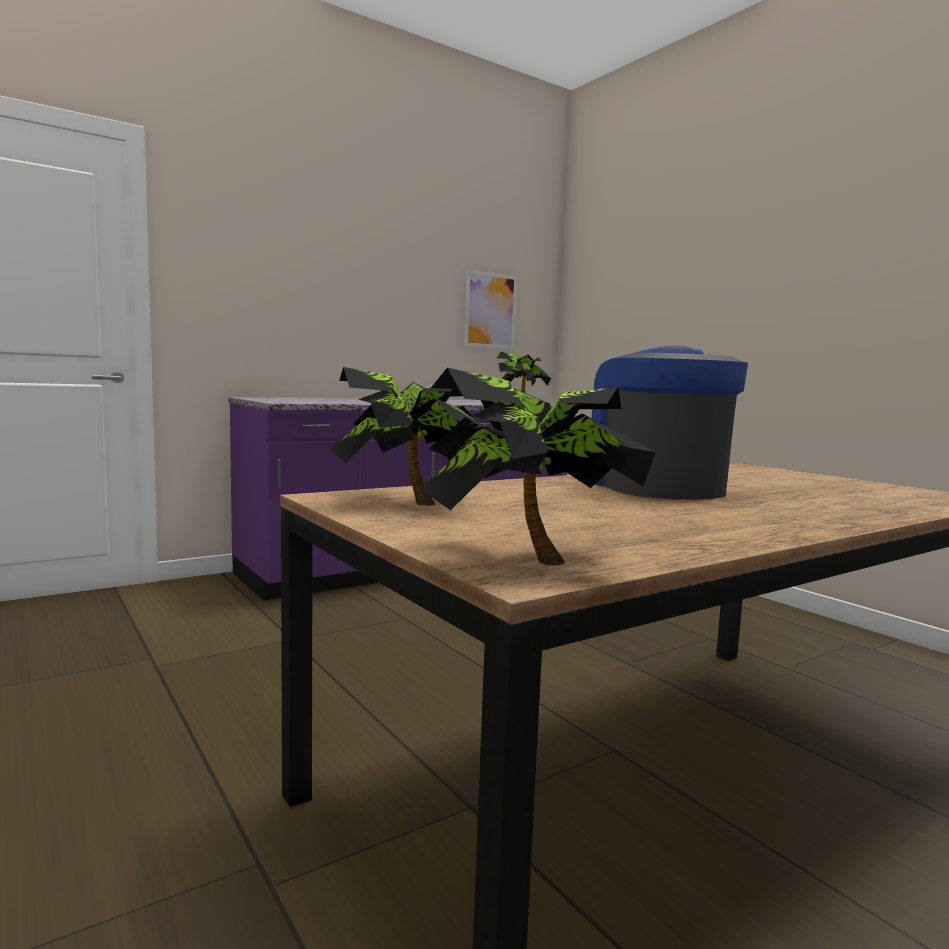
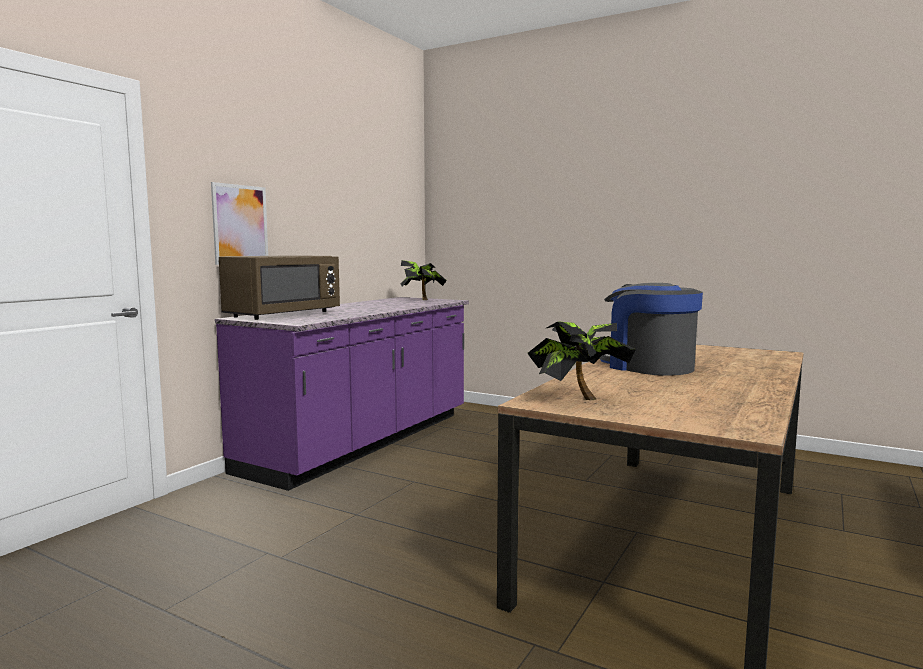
camera: 25 degrees left, 0 degrees up
(304, 399) = (283, 314): none -> brown microwave
(490, 310) = (384, 226): picture -> picture (240, 224)
(523, 558) = (726, 424): potted plant -> none

